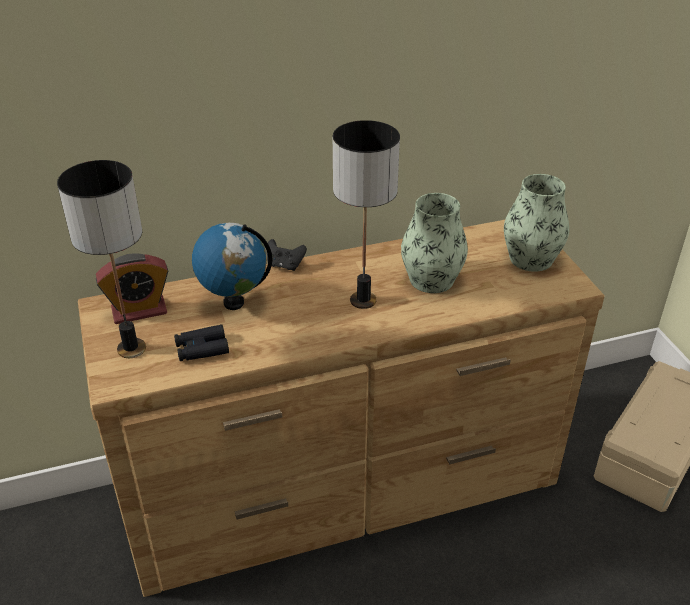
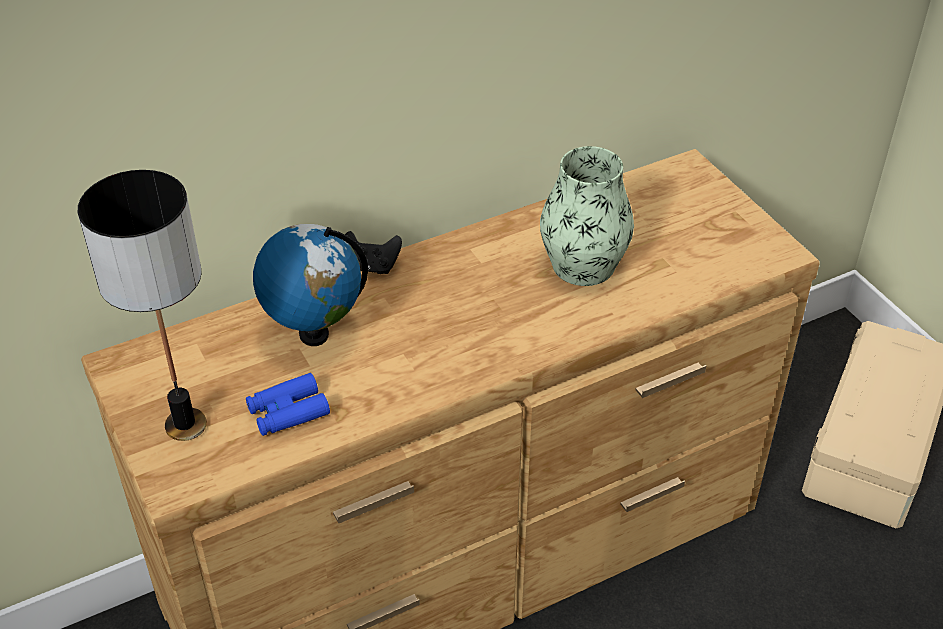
camera: 10 degrees left, 5 degrees up
(139, 311) = (179, 364): alarm clock -> none
(202, 349) = (288, 412): black binoculars -> blue binoculars
(362, 301) = (496, 309): table lamp -> none
(530, 258) = (710, 217): vase -> none

